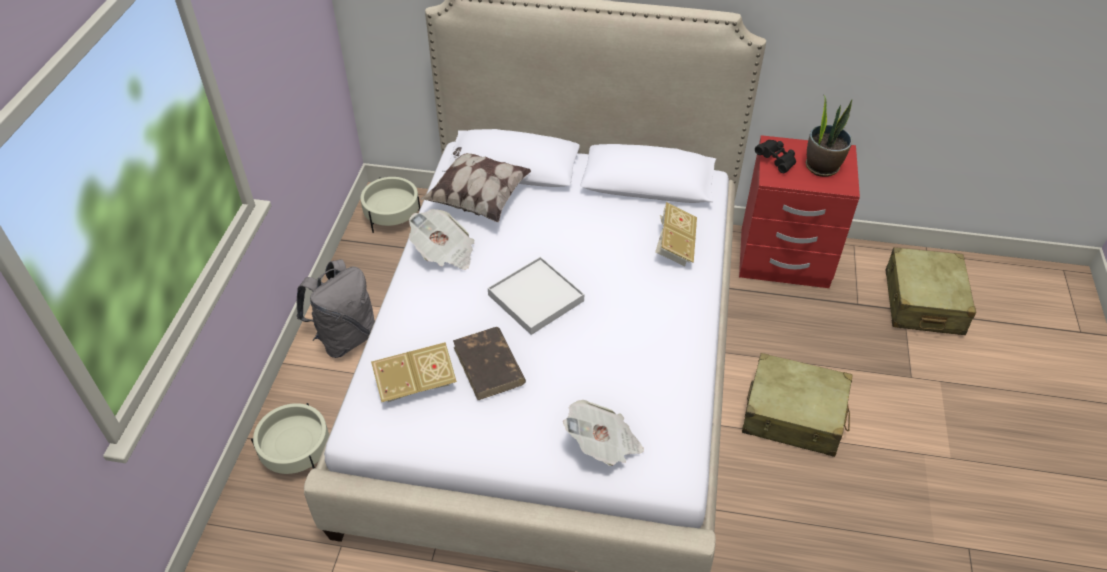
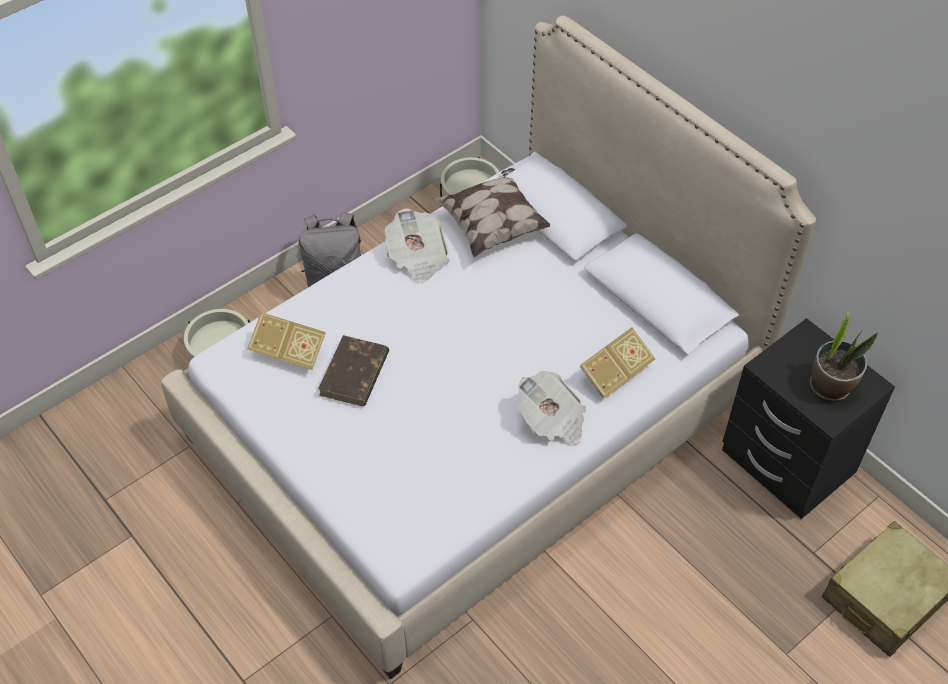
camera: 40 degrees right, 5 degrees up
(536, 298) = (448, 343): white tray -> none
(603, 445) = (374, 495): newspaper -> newspaper (552, 420)
(776, 161) = (790, 352): black binoculars -> none
(784, 260) = (786, 462): red nightstand -> black nightstand
(794, 415) = (632, 604): beige suitcase -> none

